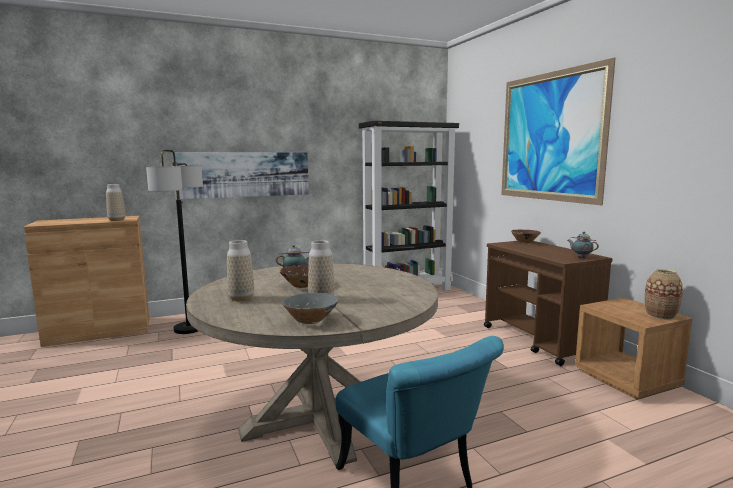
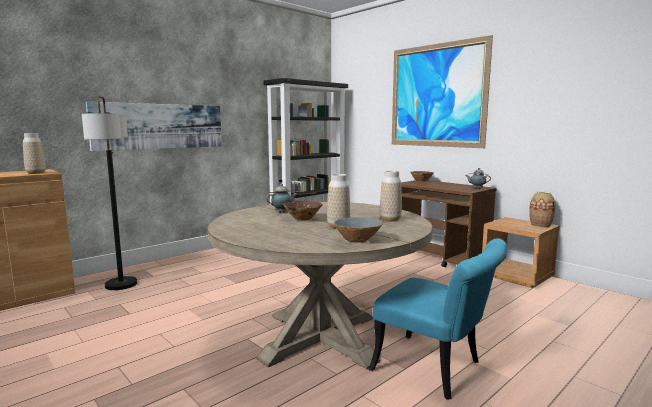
camera: 20 degrees left, 0 degrees up
(241, 298) = (266, 231): vase -> vase (390, 219)

